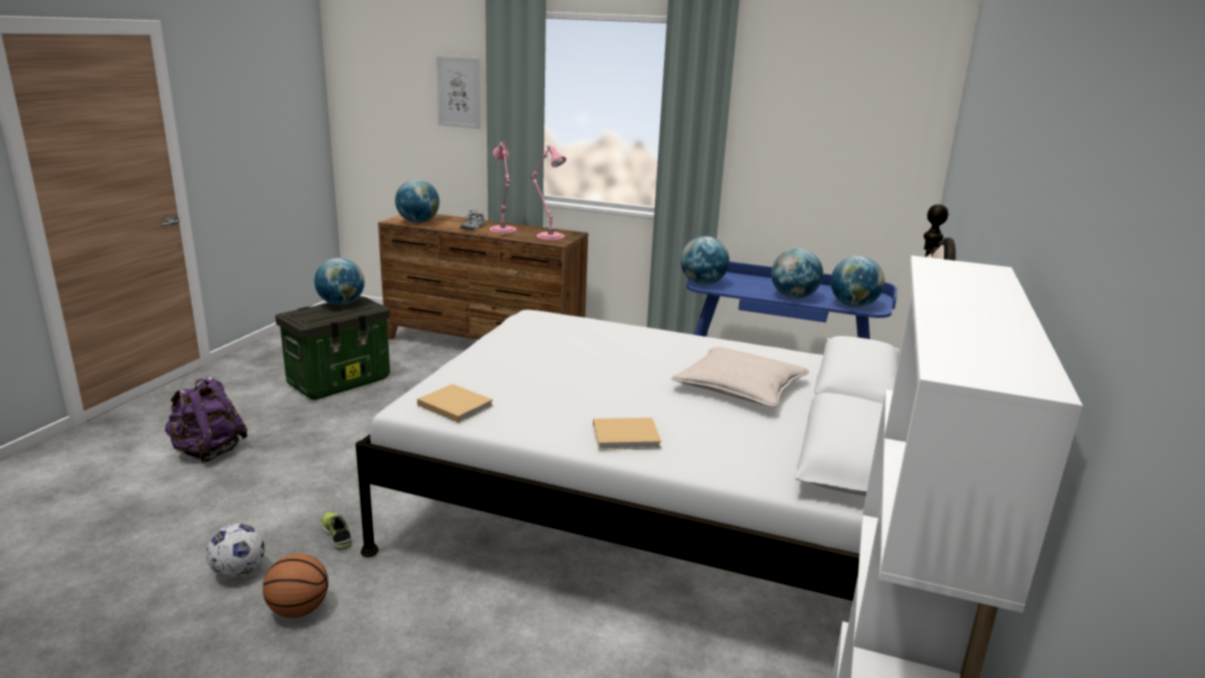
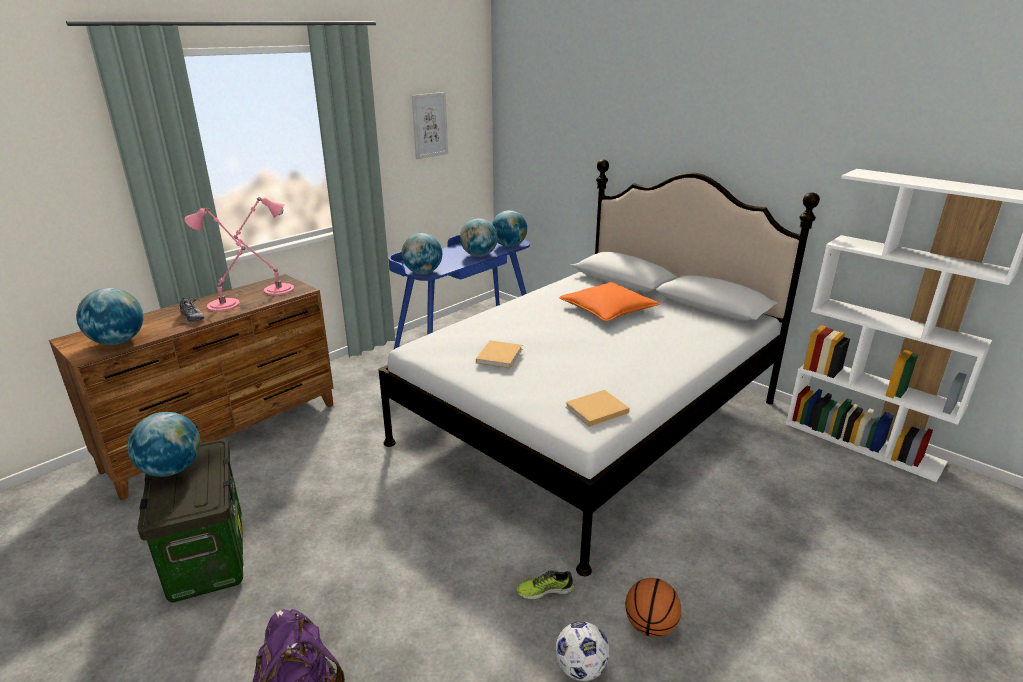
camera: 65 degrees left, 5 degrees up
(458, 92) = (59, 166): picture -> picture (430, 125)
(628, 436) = (670, 356): beige book -> beige book (500, 355)
(740, 386) = (608, 309): beige pillow -> orange pillow

